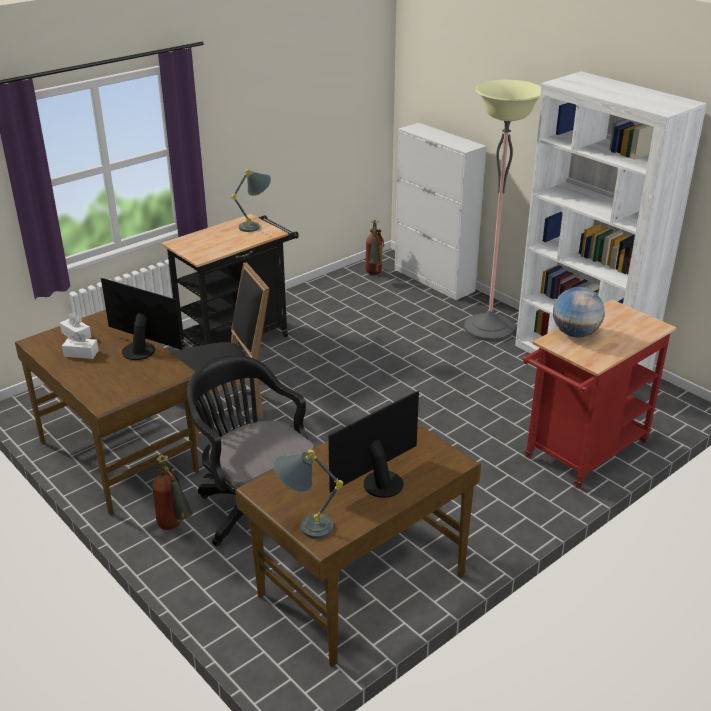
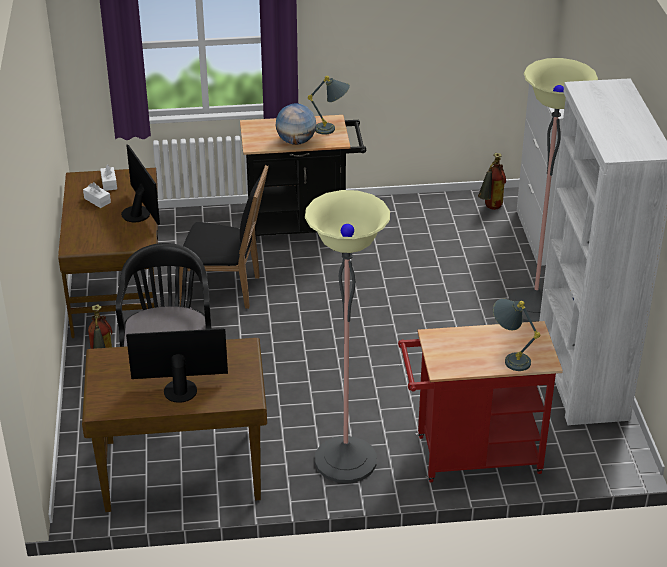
camera: 35 degrees right, 5 degrees up
(304, 526) = (98, 394): grey table lamp -> grey table lamp (509, 358)
(493, 504) = (345, 460): none -> floor lamp
(575, 333) = (462, 338): globe -> globe (296, 141)

